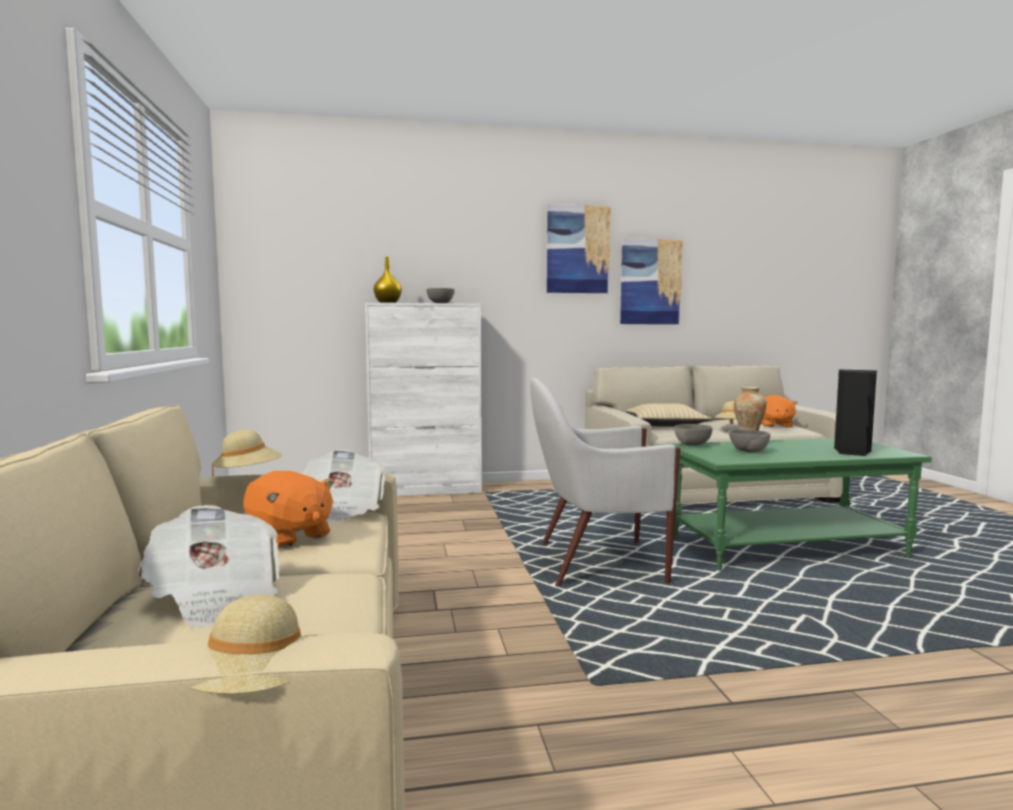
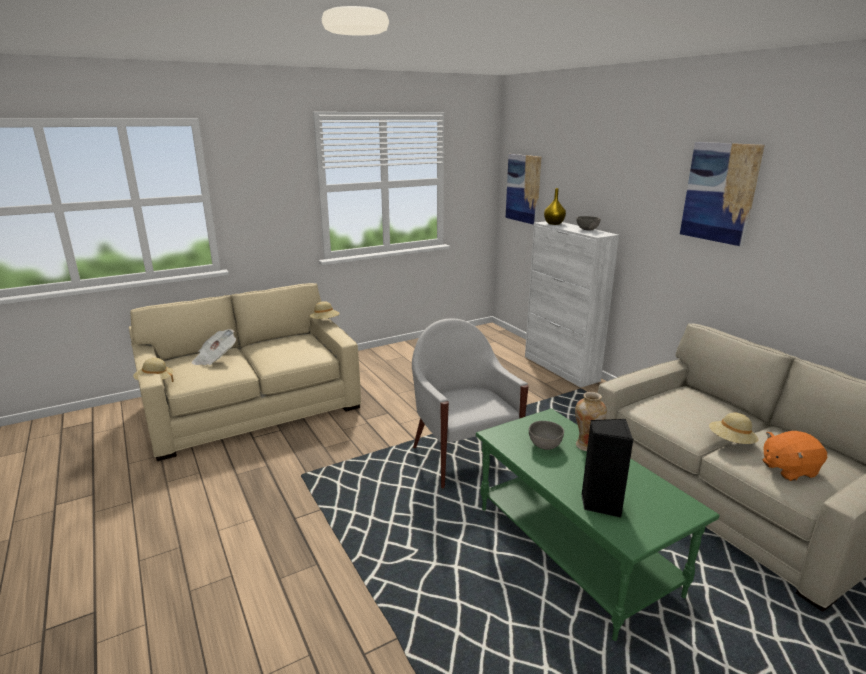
camera: 70 degrees right, 15 degrees up
(289, 536) = (278, 352): orange plush toy -> none
(343, 508) = (321, 350): newspaper -> none
(650, 282) = (799, 242): picture -> picture (523, 188)
(665, 425) = (686, 404): beige pillow -> none
(692, 445) = (553, 419): grey bowl -> none

